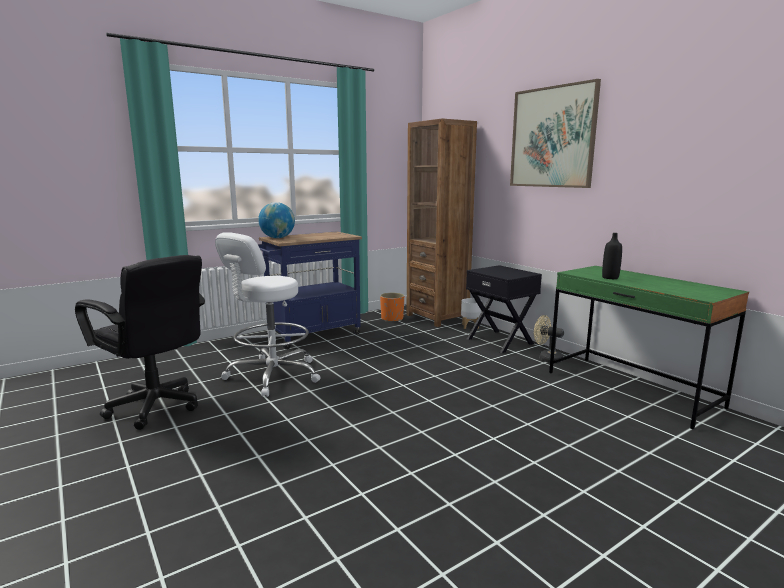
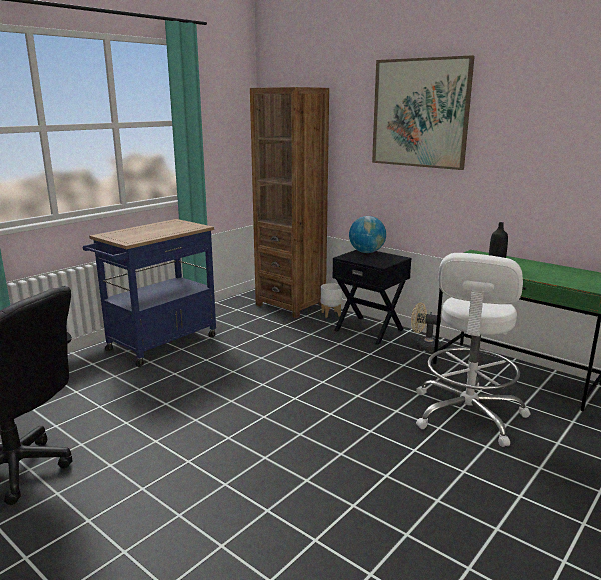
camera: 15 degrees left, 5 degrees up
(272, 376) = (141, 406): white stool -> white stool (467, 415)
(277, 238) = (115, 235): globe -> globe (366, 252)
(392, 319) = (242, 312): orange planter -> none

